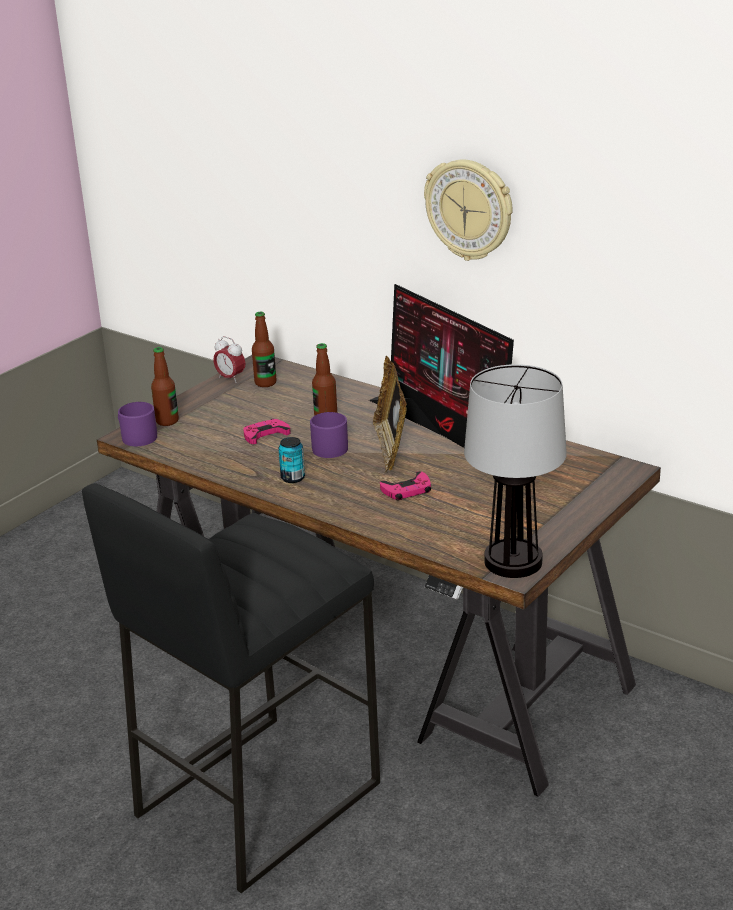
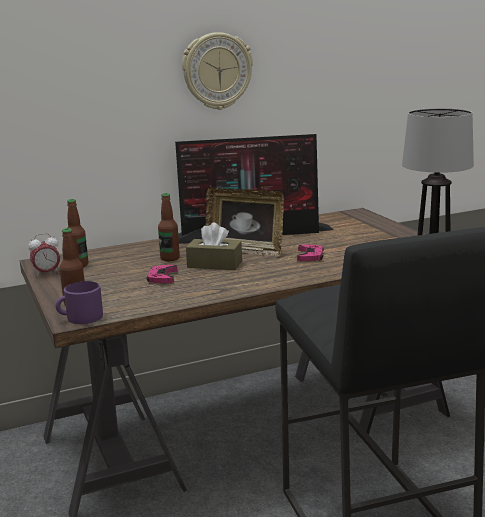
camera: 60 degrees left, 10 degrees down
(293, 478) = (244, 280): can -> none
(328, 447) = (214, 264): purple mug -> brown tissue box

